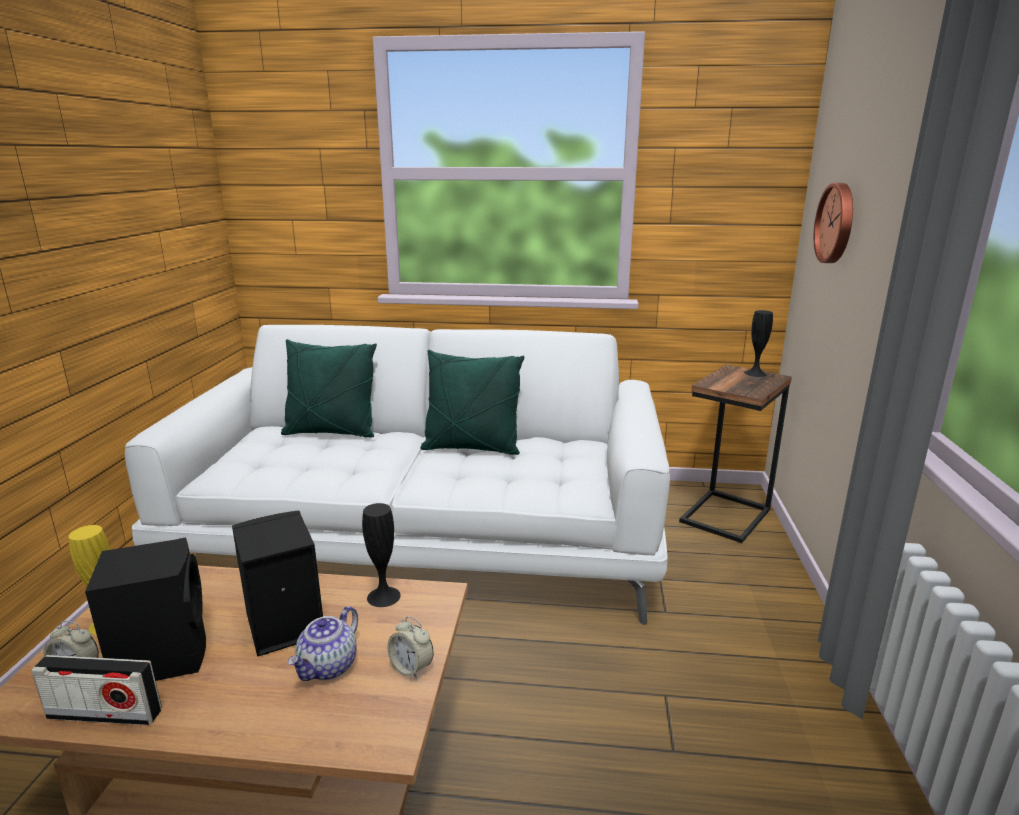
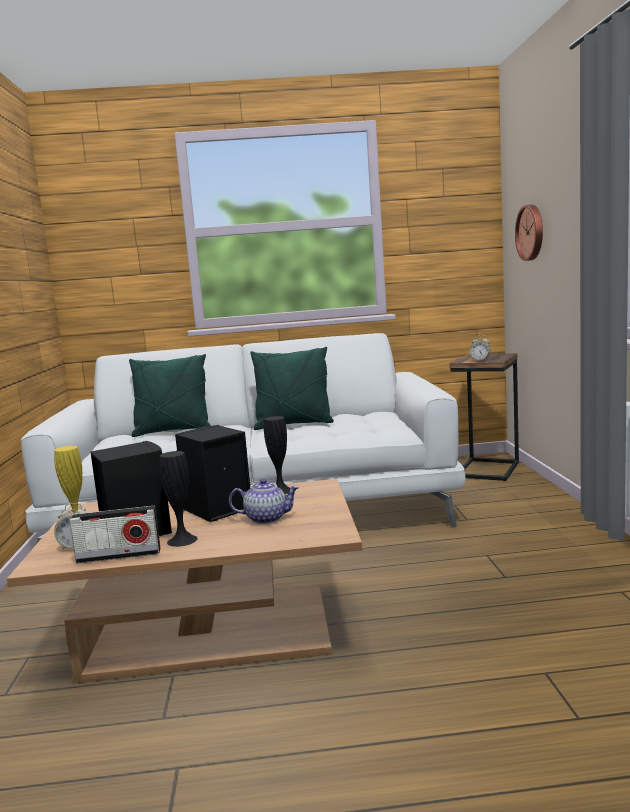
camera: 10 degrees left, 10 degrees down
(328, 667) = (266, 518): teapot -> teapot turned 105 degrees counterclockwise
(411, 668) = (326, 510): alarm clock -> alarm clock (480, 360)
(755, 373) = (491, 354): black vase -> black vase (182, 540)

